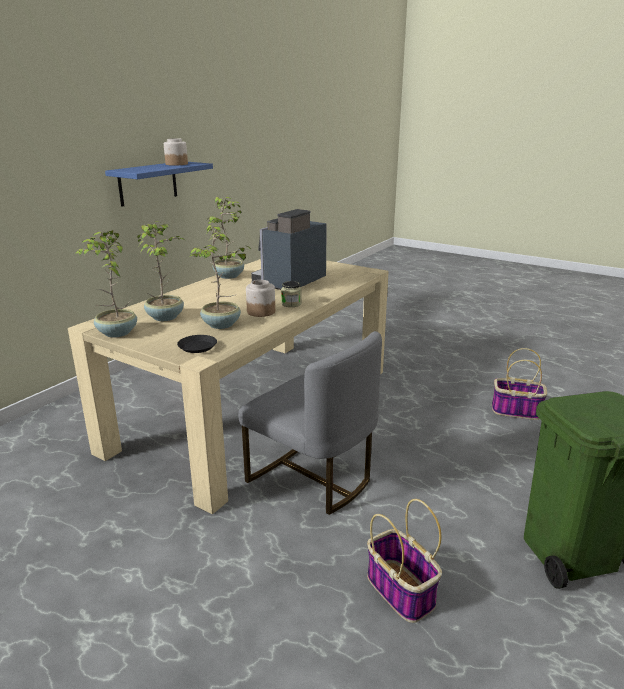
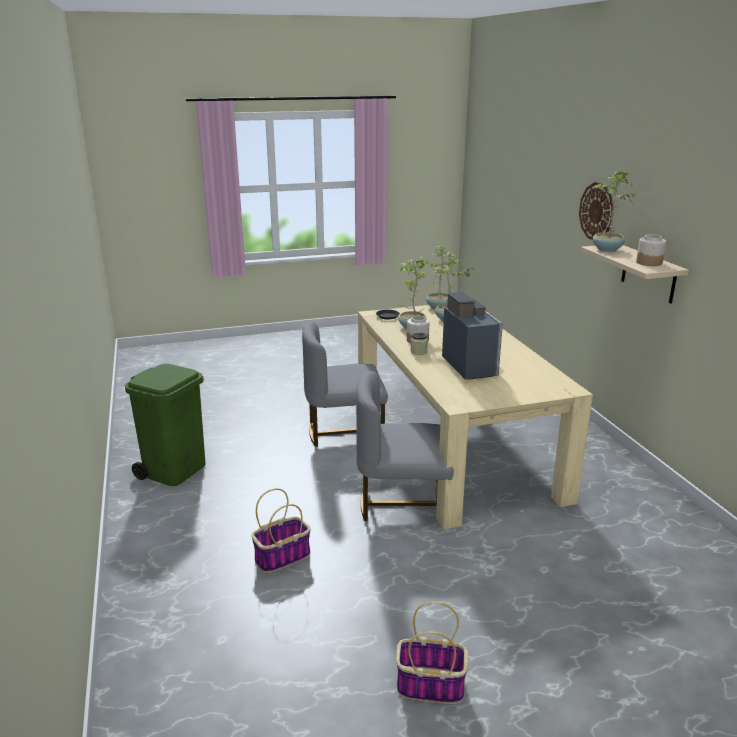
camera: 130 degrees right, 0 degrees up
(58, 147) = (596, 211): none -> wall clock
(148, 183) = (648, 273): blue shelf -> beige shelf
(230, 276) = (521, 353): potted plant -> potted plant (606, 249)
(380, 395) = (403, 504): none -> grey chair
(401, 591) = (243, 420): basket -> basket (429, 686)

